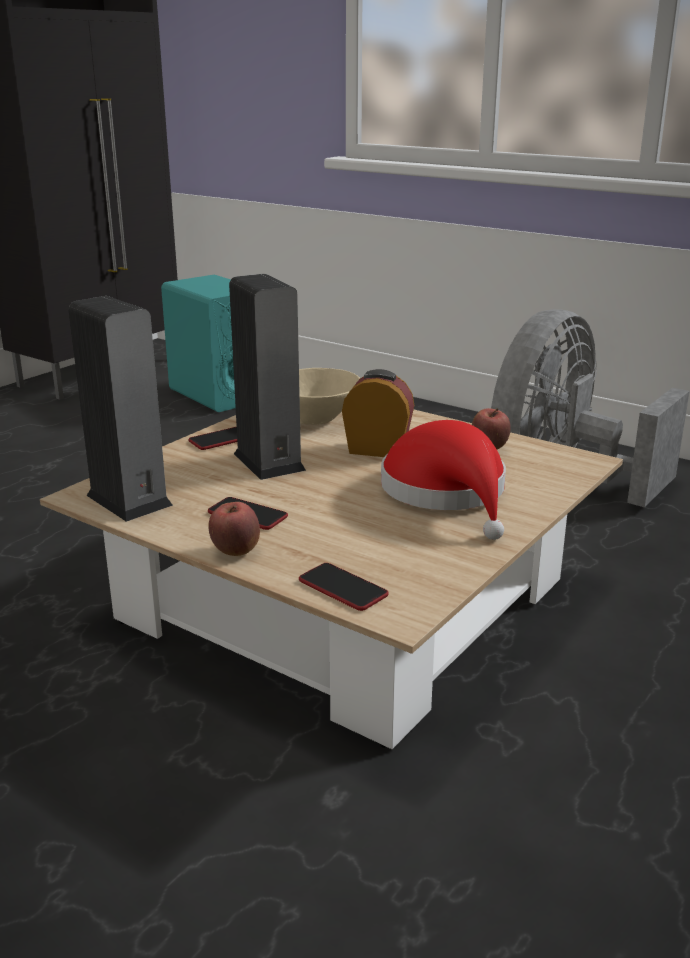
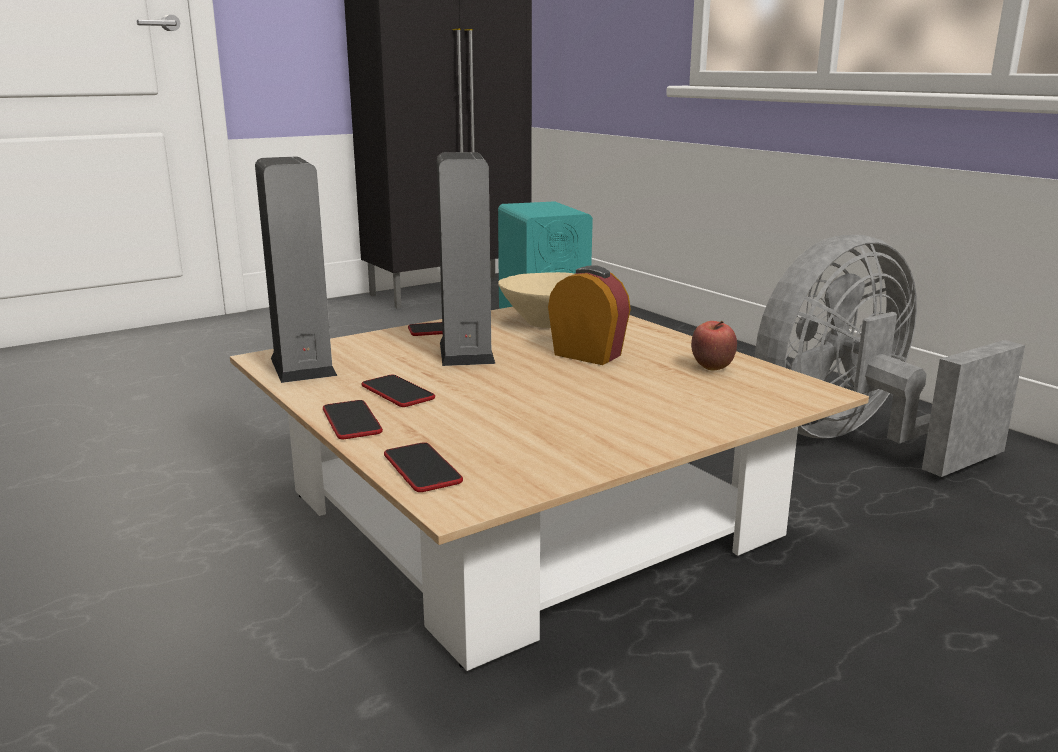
camera: 20 degrees right, 5 degrees down
(235, 552) = (351, 421): apple -> phone
(448, 493) = (625, 401): red hat -> none

